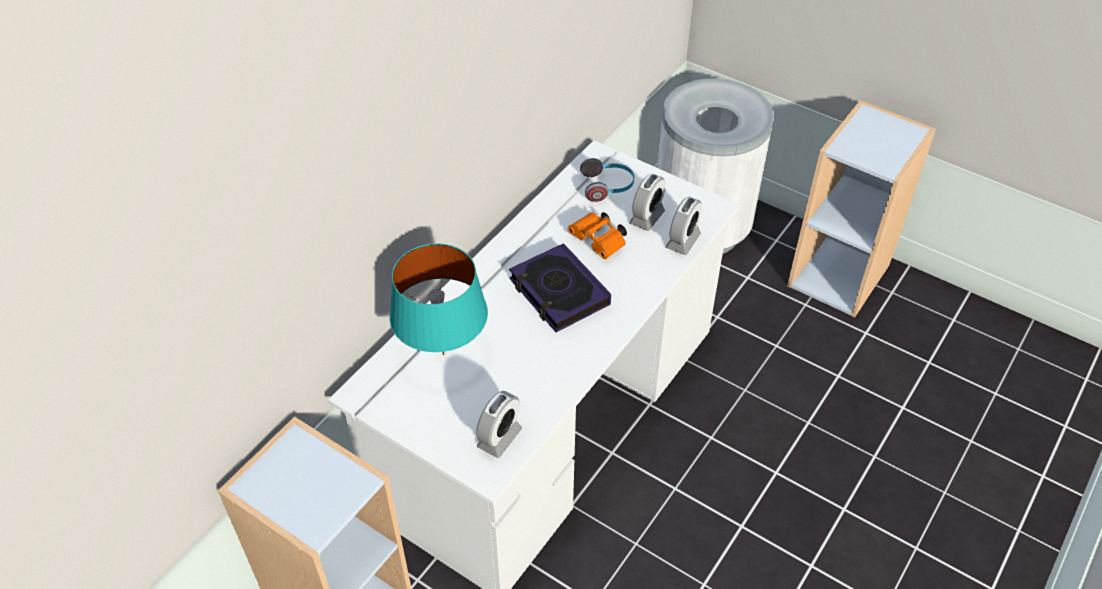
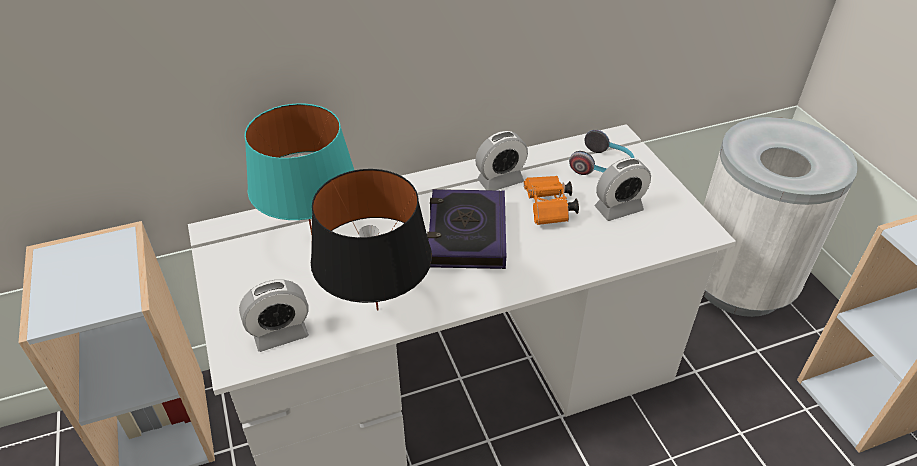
camera: 35 degrees right, 5 degrees down
(550, 382) = (377, 310): none -> black table lamp
(683, 241) = (638, 246): alarm clock -> alarm clock (500, 181)

